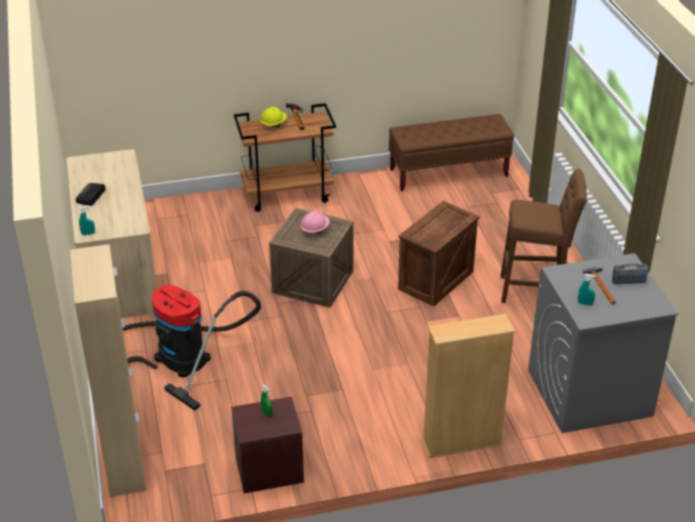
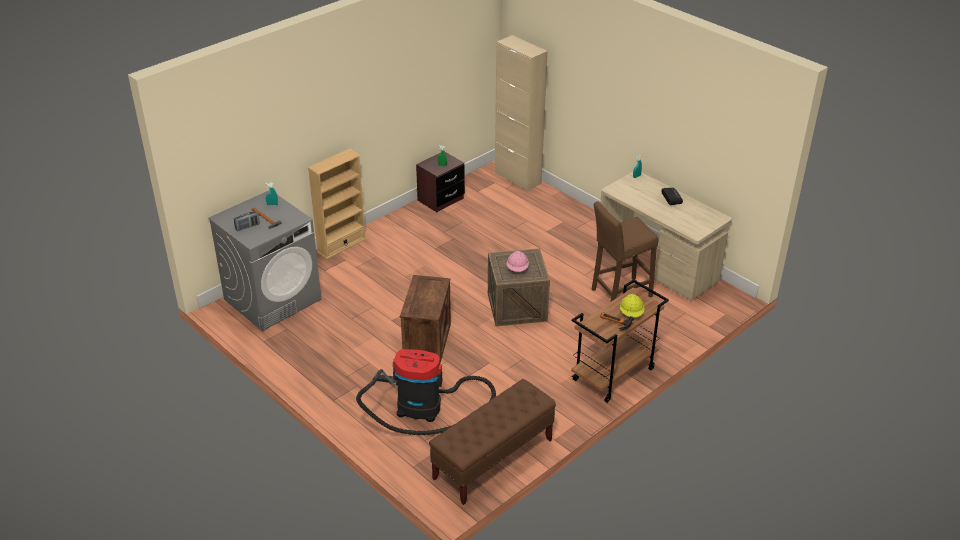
camera: 150 degrees right, 0 degrees up
(176, 357) = (552, 231): vacuum cleaner -> vacuum cleaner (424, 407)
(536, 291) = (343, 361): brown stool -> brown stool (618, 294)

